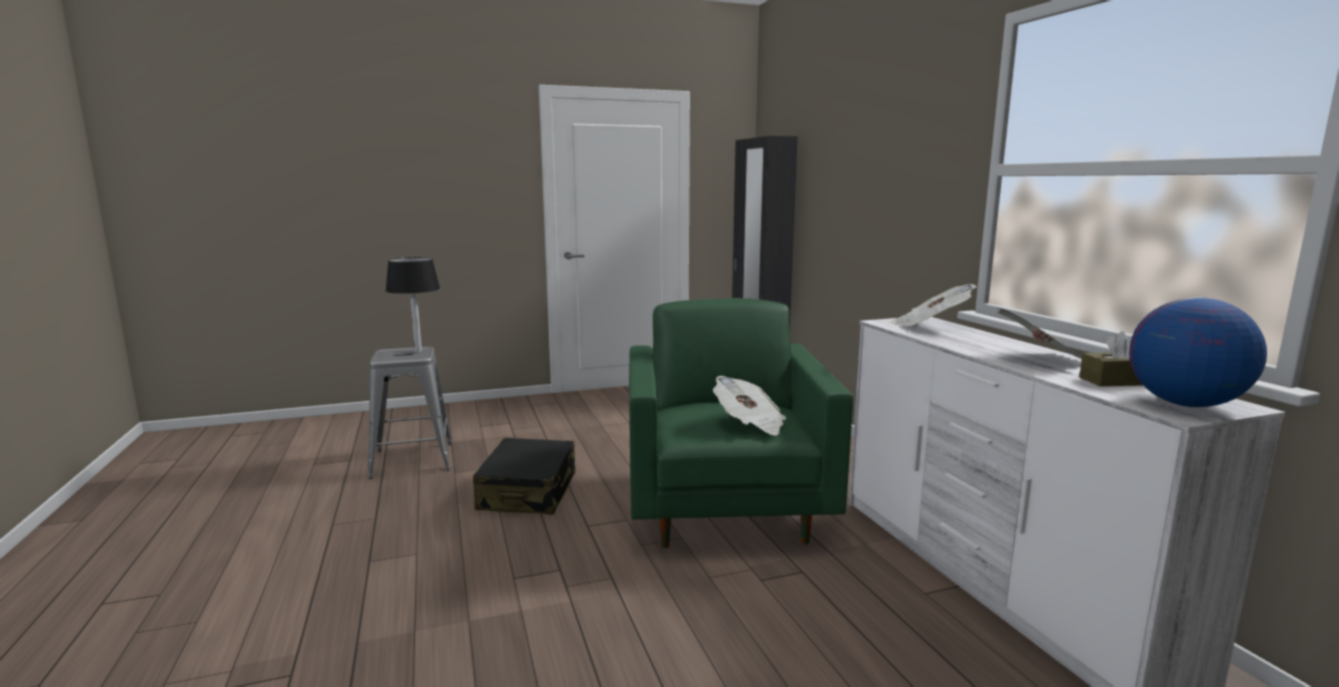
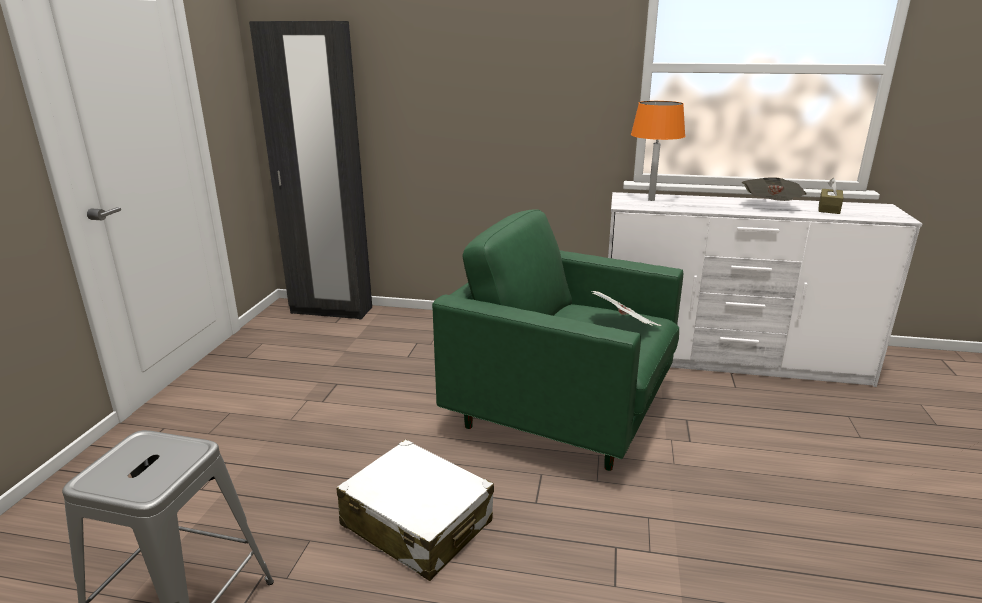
camera: 60 degrees left, 10 degrees up
(418, 351) = (148, 447): black table lamp -> none
(528, 492) = (417, 523): black suitcase -> white suitcase
(930, 326) = (651, 200): newspaper -> orange table lamp
(1184, 404) = (880, 212): globe -> none

